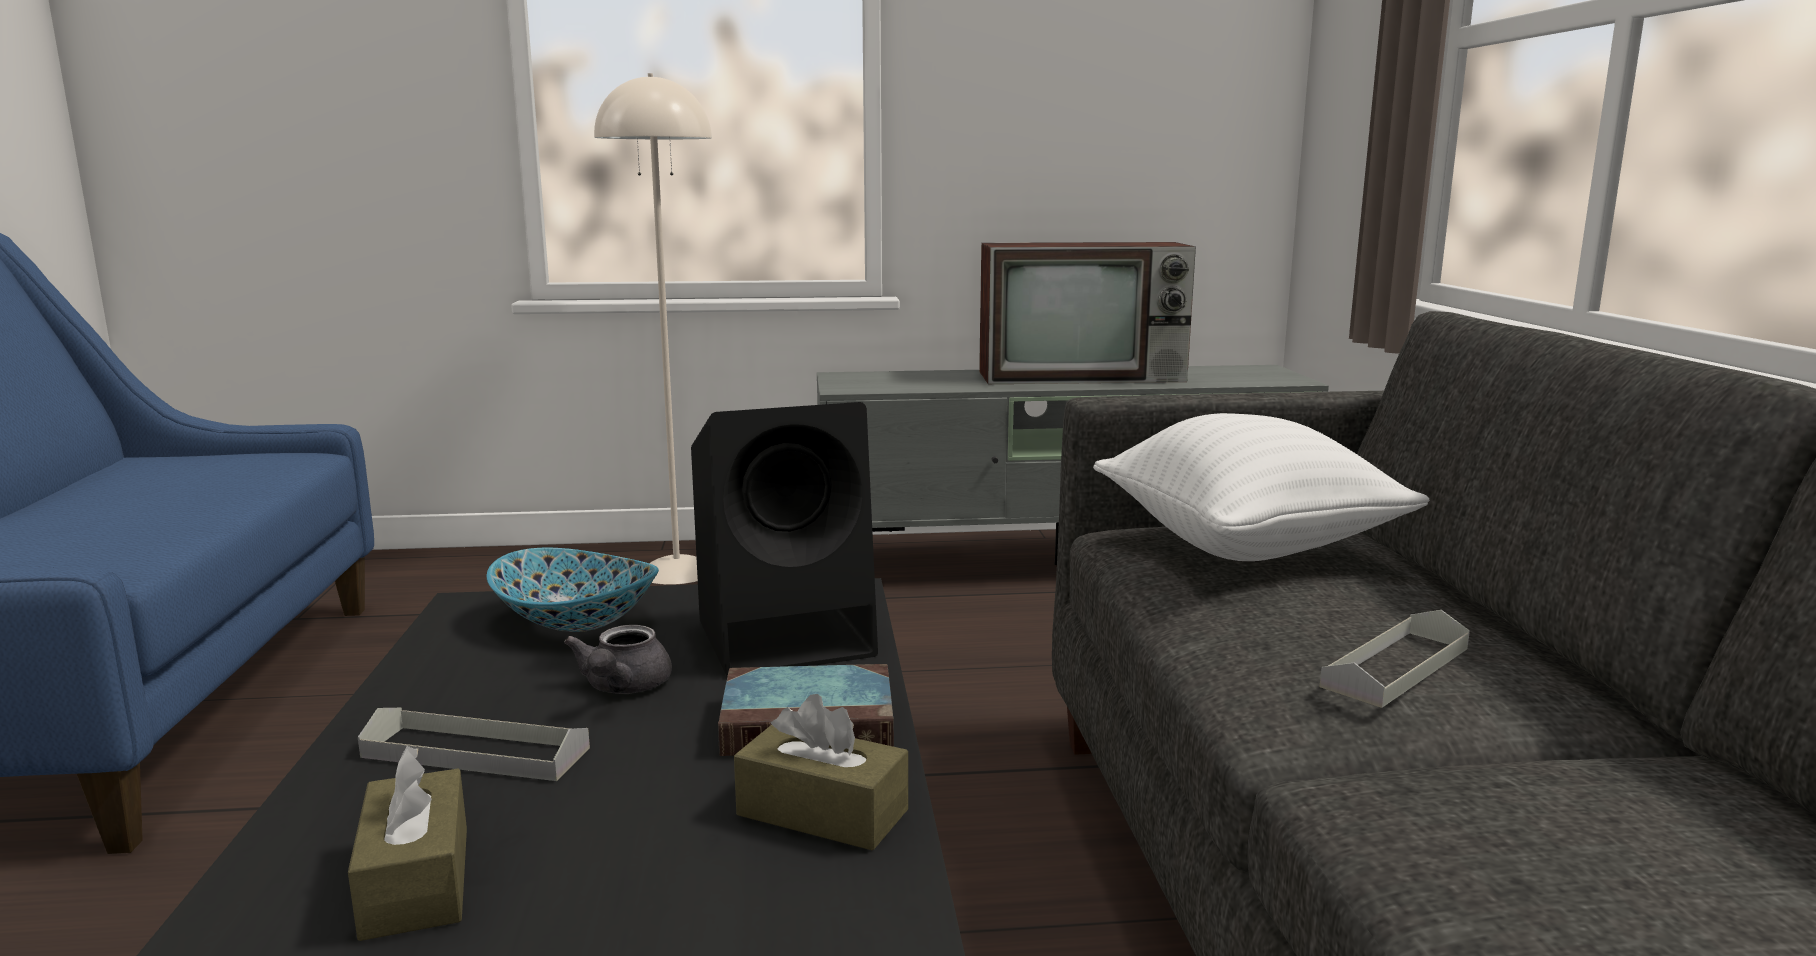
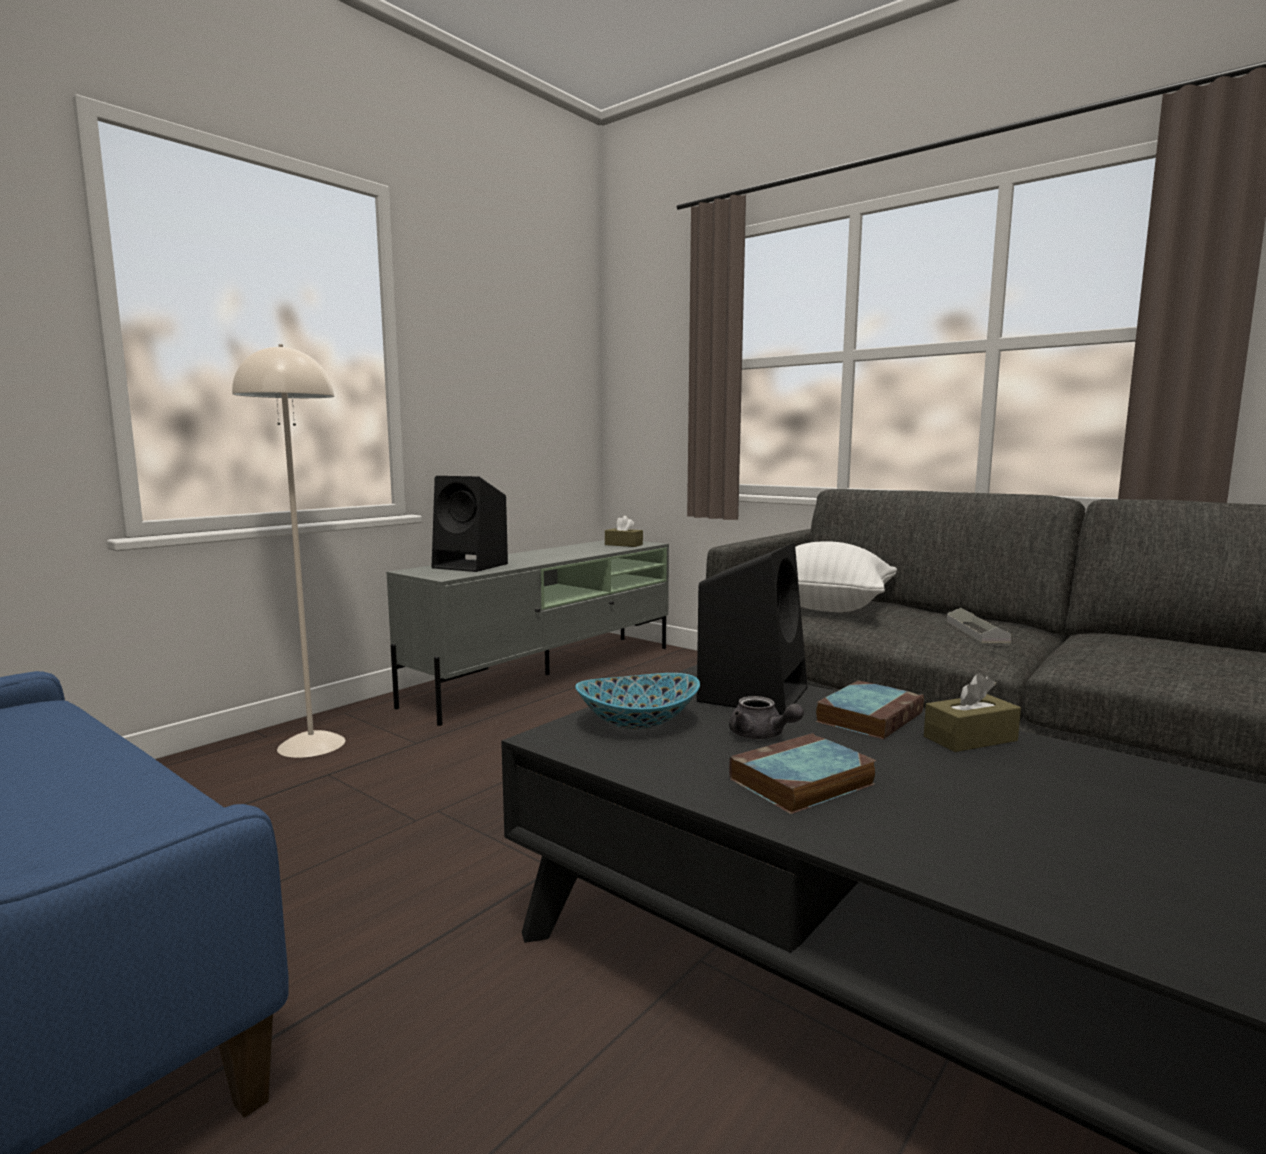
camera: 45 degrees left, 5 degrees down
(416, 881) = (953, 827): brown tissue box -> brown tissue box (623, 545)
(476, 752) = (800, 783): grey tray -> book
(923, 379) = (472, 566): none -> black speaker
(1084, 376) = (552, 553): television -> none

